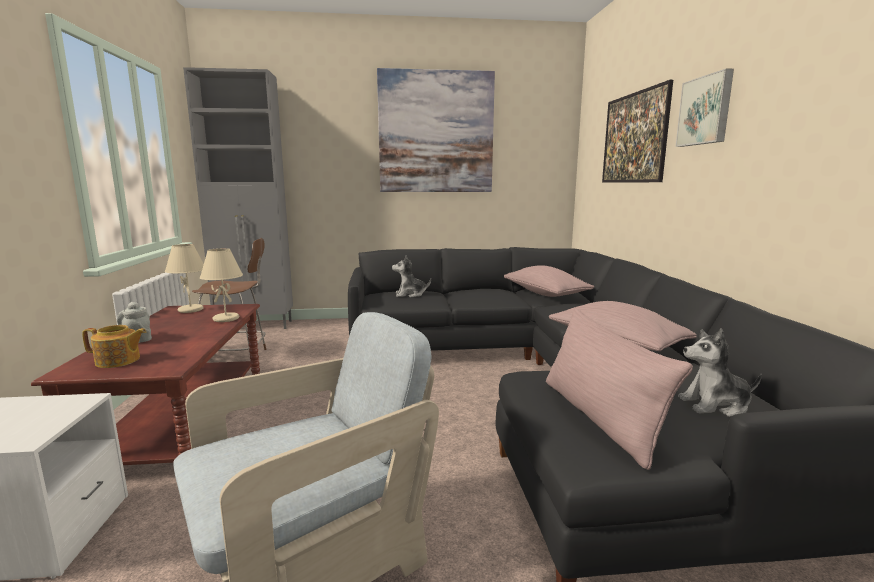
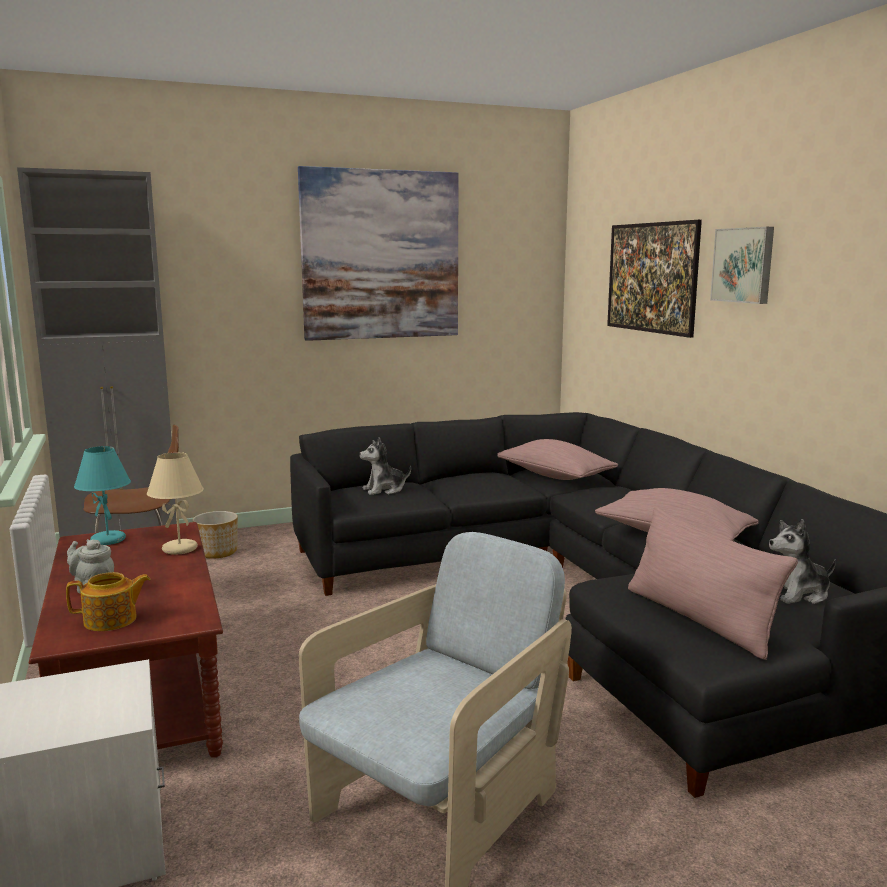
camera: 15 degrees left, 0 degrees up
(191, 310) = (109, 540): beige table lamp -> turquoise table lamp
(309, 331) = (217, 552): none -> planter

